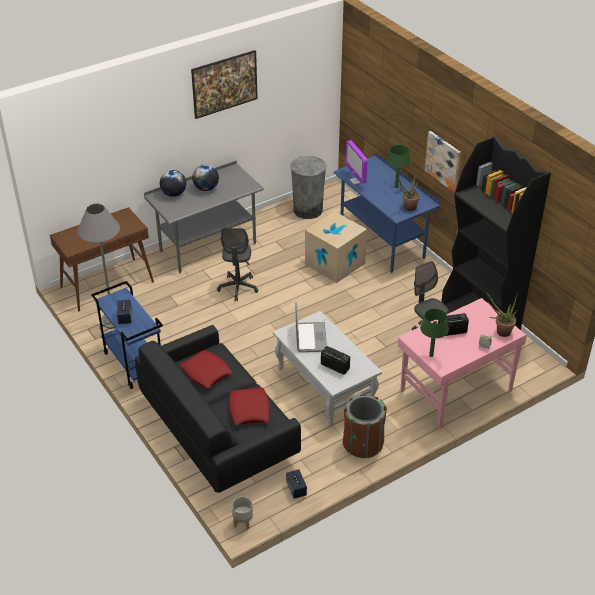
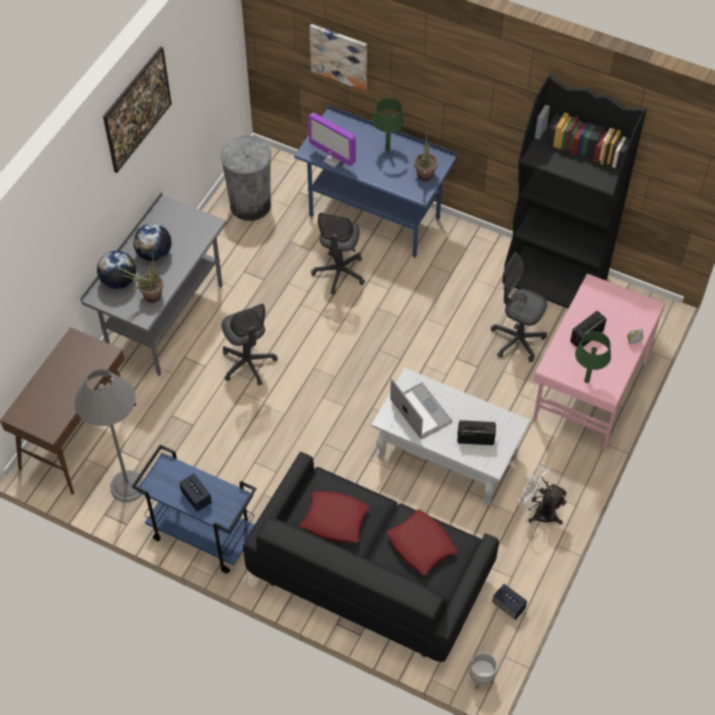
camera: 30 degrees left, 15 degrees up
(335, 263) = (339, 273): cardboard box -> grey office chair
(363, 444) = (539, 511): brown trash can -> white fan
(443, 160) = (455, 105): picture -> picture (339, 56)
(500, 332) = (636, 312): potted plant -> potted plant (149, 297)

